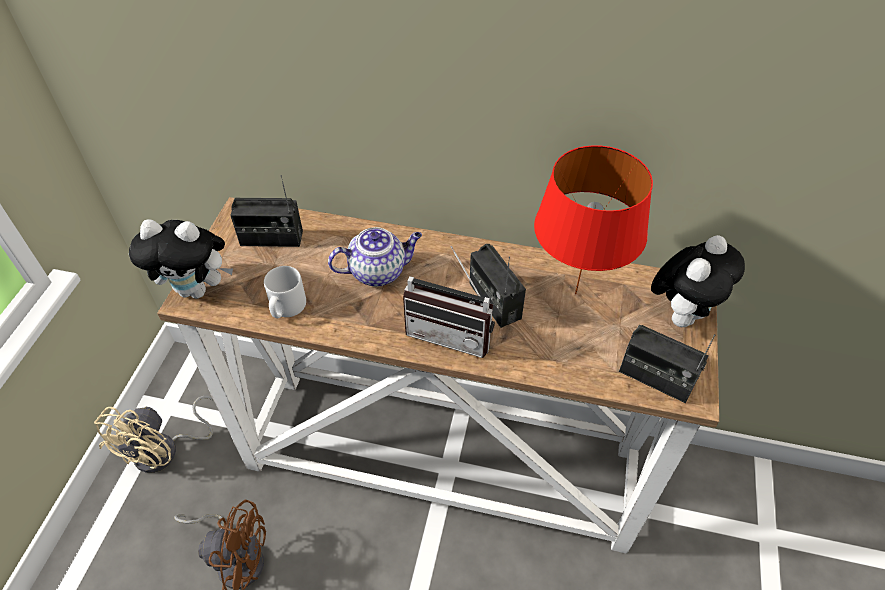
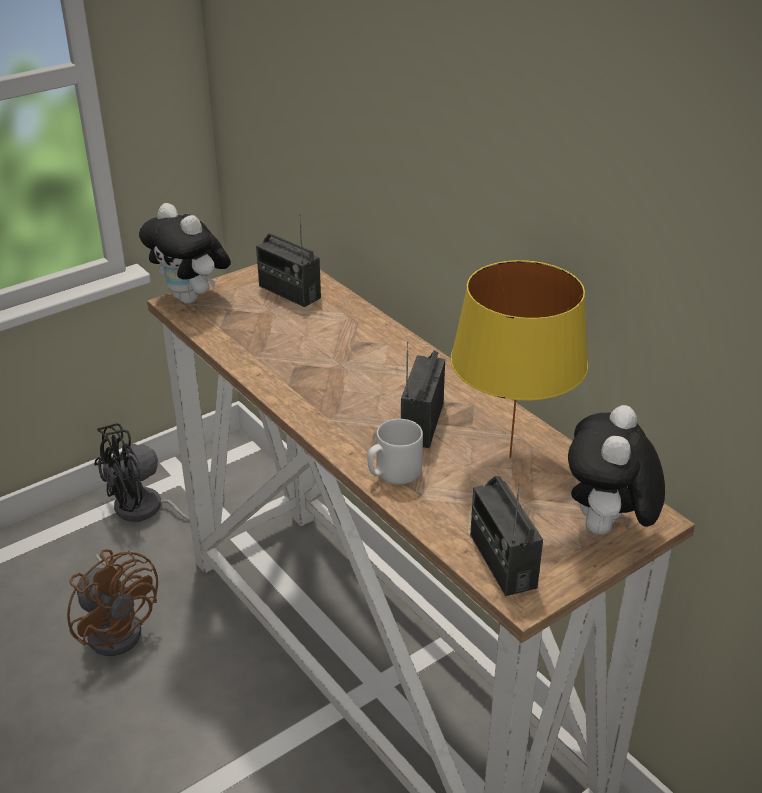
camera: 40 degrees right, 15 degrees down
(166, 451) = (149, 509): beige fan -> black fan
(286, 308) = (240, 341): grey mug -> grey mug (393, 473)
(378, 271) = (346, 353): teapot -> none
(452, 332) = (351, 425): radio -> none
(575, 293) = (511, 456): red table lamp -> yellow table lamp
(682, 313) = (606, 530): plush toy -> plush toy turned 120 degrees clockwise

